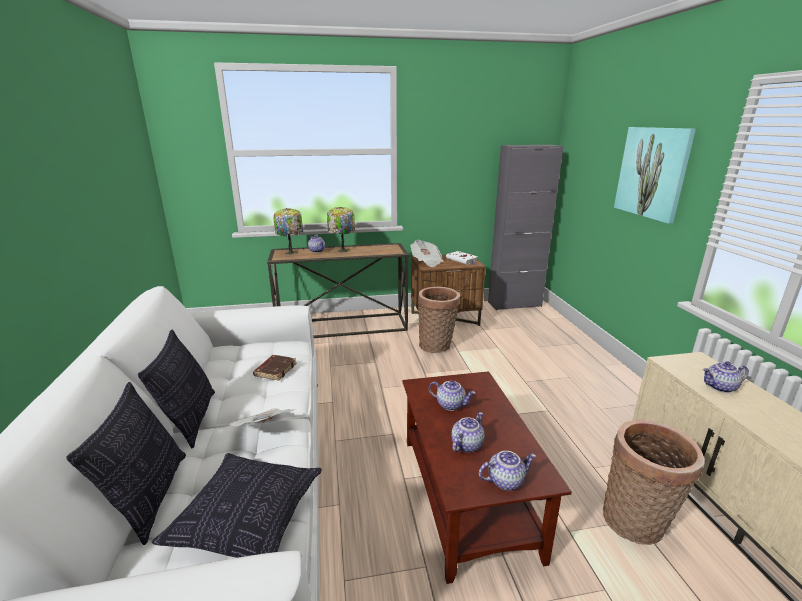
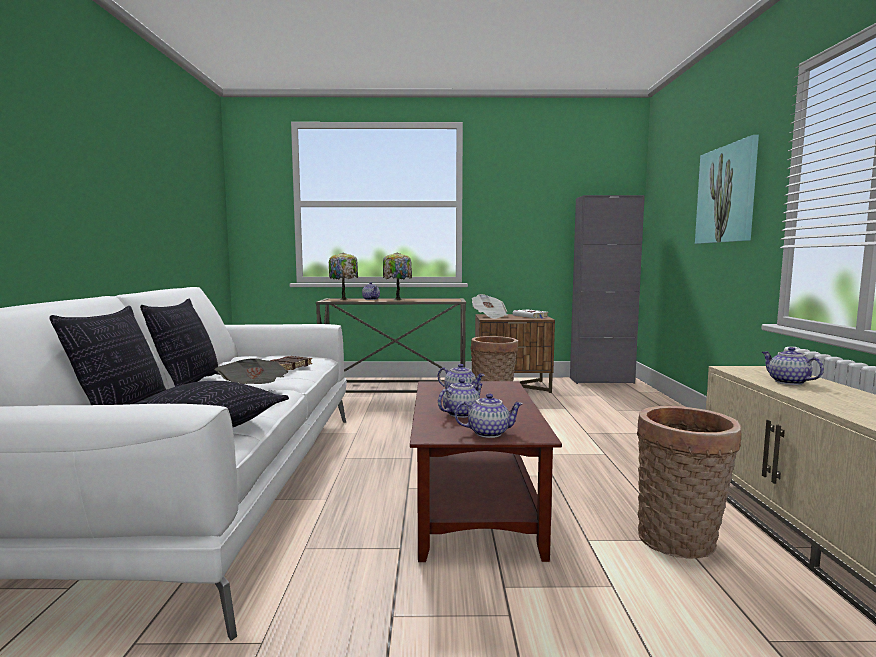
camera: 10 degrees right, 15 degrees down
(720, 387) = (787, 382): teapot -> teapot turned 60 degrees clockwise

